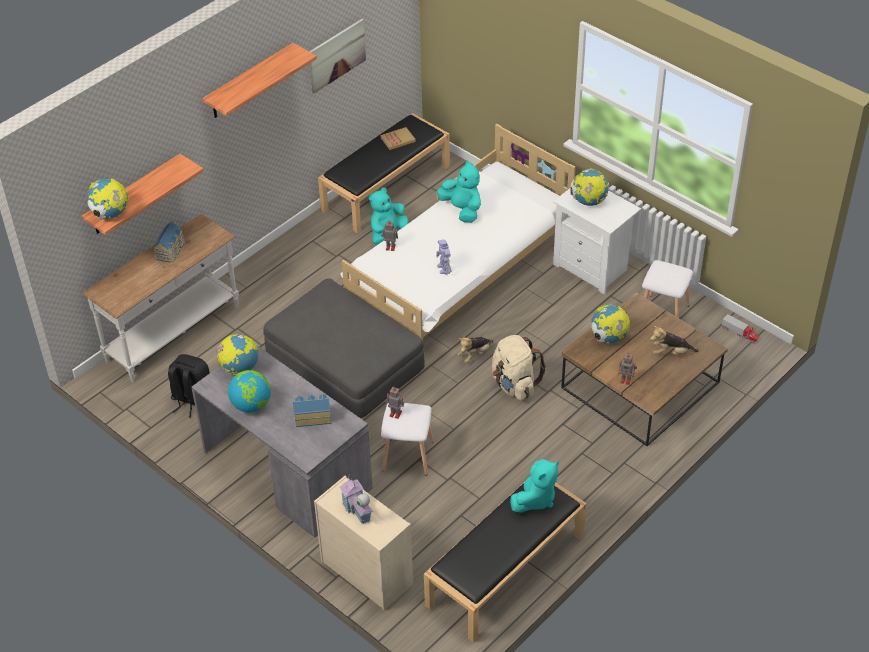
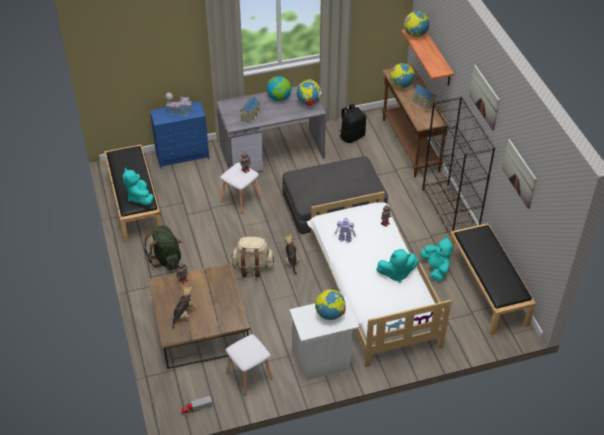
camera: 120 degrees right, 0 degrees up
(174, 334) = (409, 145): white console table -> brown console table
(249, 82) = (484, 97): shelf -> picture
(283, 254) = (450, 212): none -> black bookcase
(365, 572) = (183, 155): beige dresser -> blue dresser
(398, 140) = (500, 275): book -> none
(572, 474) = (166, 259): none -> green backpack
(608, 338) = (222, 291): globe -> globe (401, 85)

